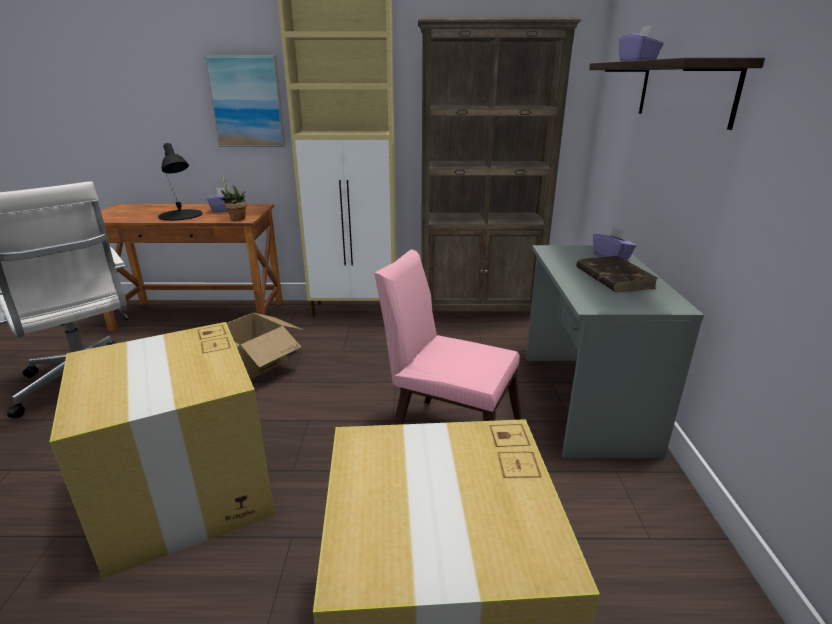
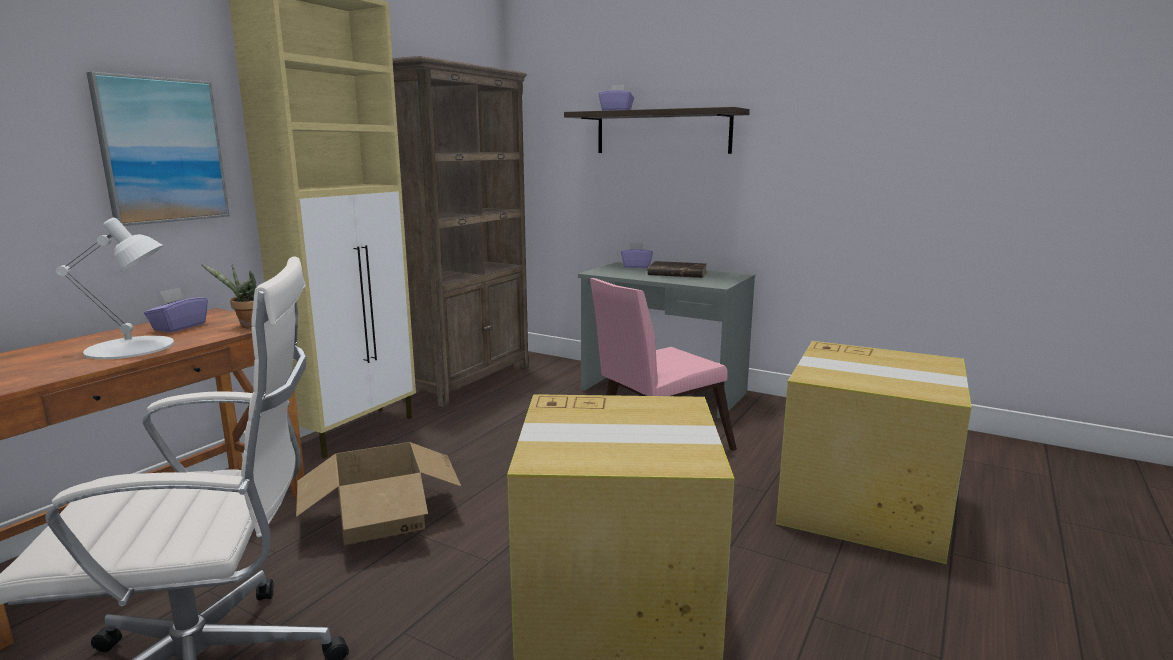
camera: 60 degrees left, 10 degrees down
(180, 215) = (131, 348): black table lamp -> white table lamp

